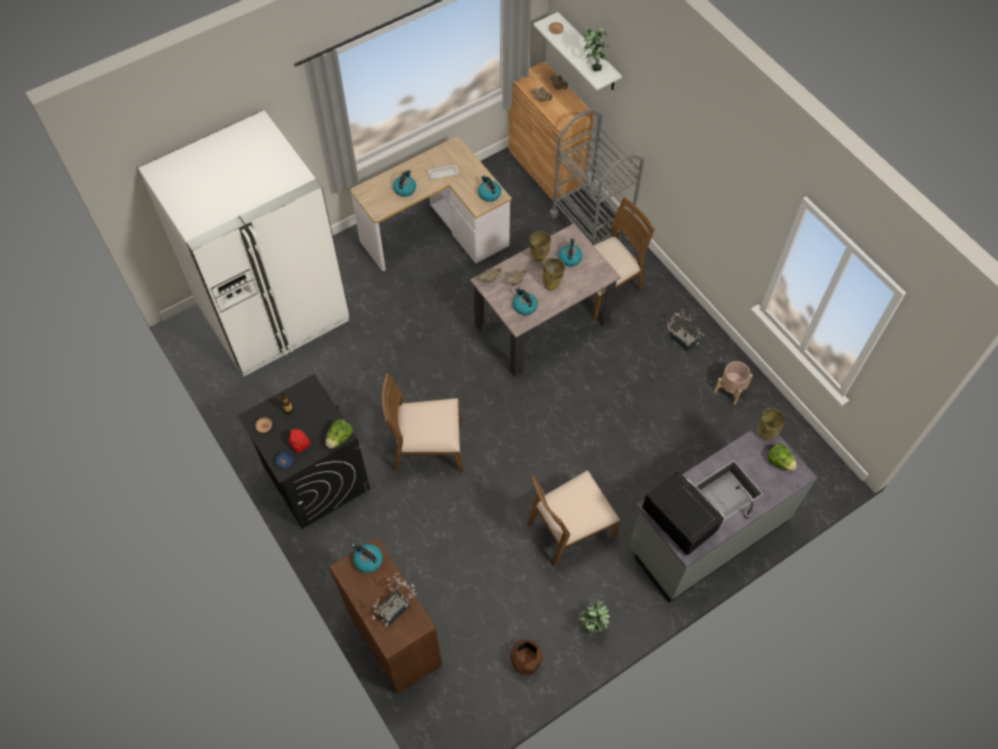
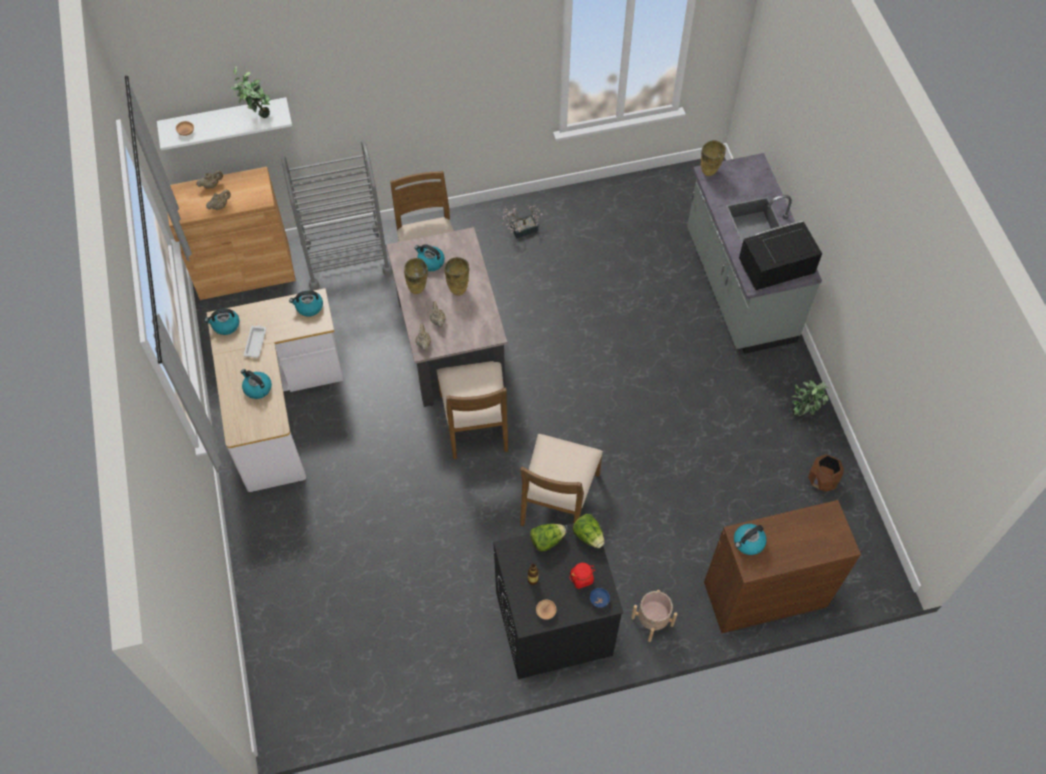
camera: 70 degrees left, 0 degrees up
(274, 314) = (310, 616): white fridge -> none
(396, 607) = (807, 530): potted plant -> none
(524, 306) = (473, 322): kettle -> kettle (225, 325)
(570, 529) = (697, 397): brown chair -> brown chair (475, 422)
(730, 390) = (595, 213): beige planter -> beige planter (652, 621)
(779, 462) = (739, 173): lettuce -> lettuce (547, 540)

